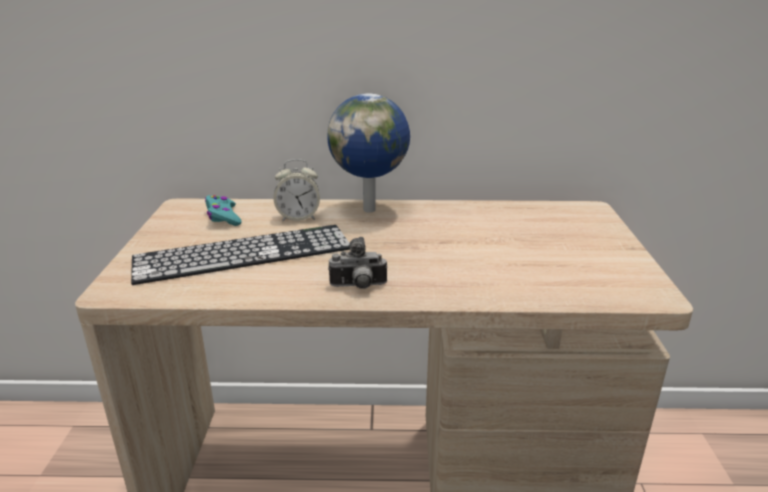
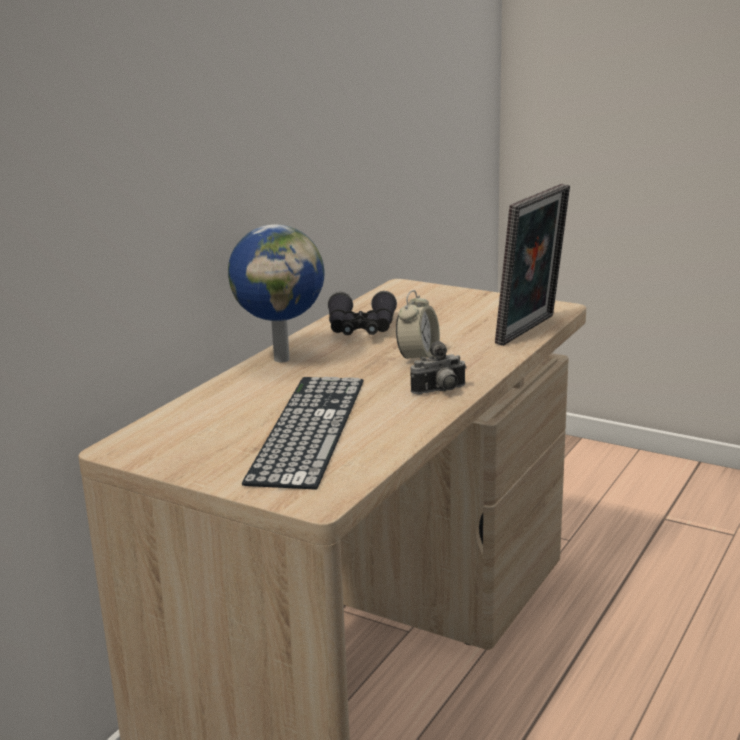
camera: 60 degrees left, 5 degrees down
(223, 217) = (193, 428): turquoise game controller -> none
(298, 217) = (253, 392): alarm clock -> alarm clock (418, 358)
(358, 287) = (440, 391): camera -> camera turned 45 degrees clockwise
(465, 219) = (361, 329): none -> black binoculars
(564, 295) = (531, 330): none -> picture frame

